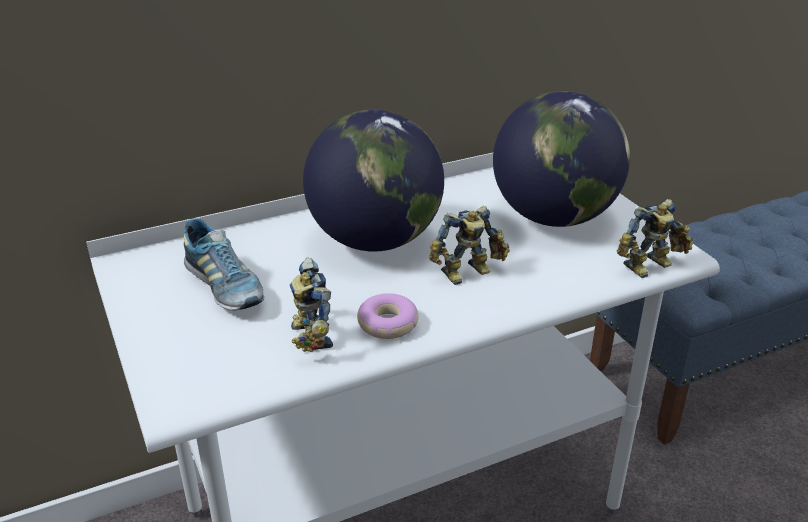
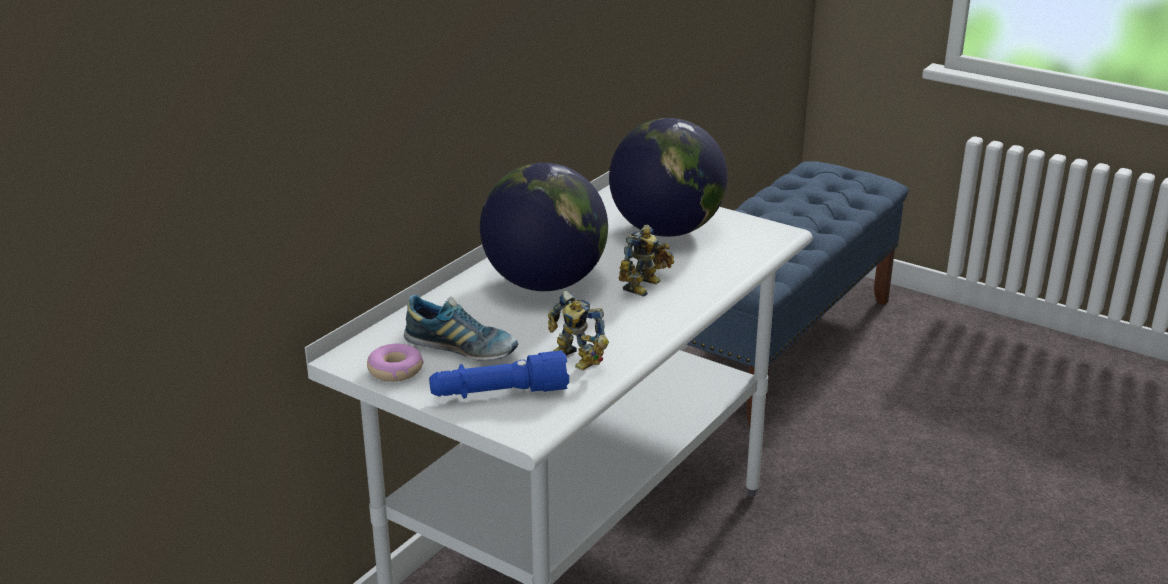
camera: 30 degrees left, 5 degrees down
(199, 349) = (499, 393): none -> blue flashlight
(387, 324) = (623, 335): donut -> donut (395, 370)
(651, 267) = (770, 246): toy robot -> none

